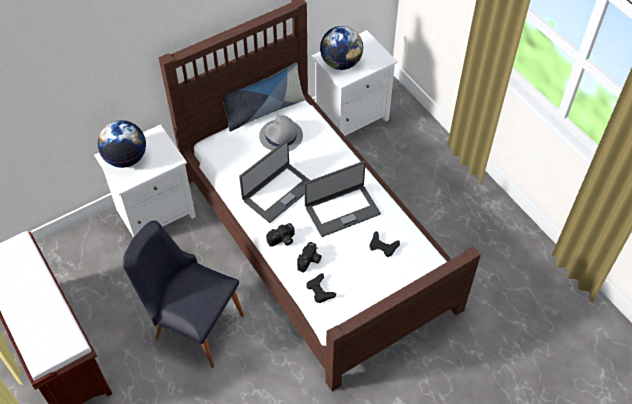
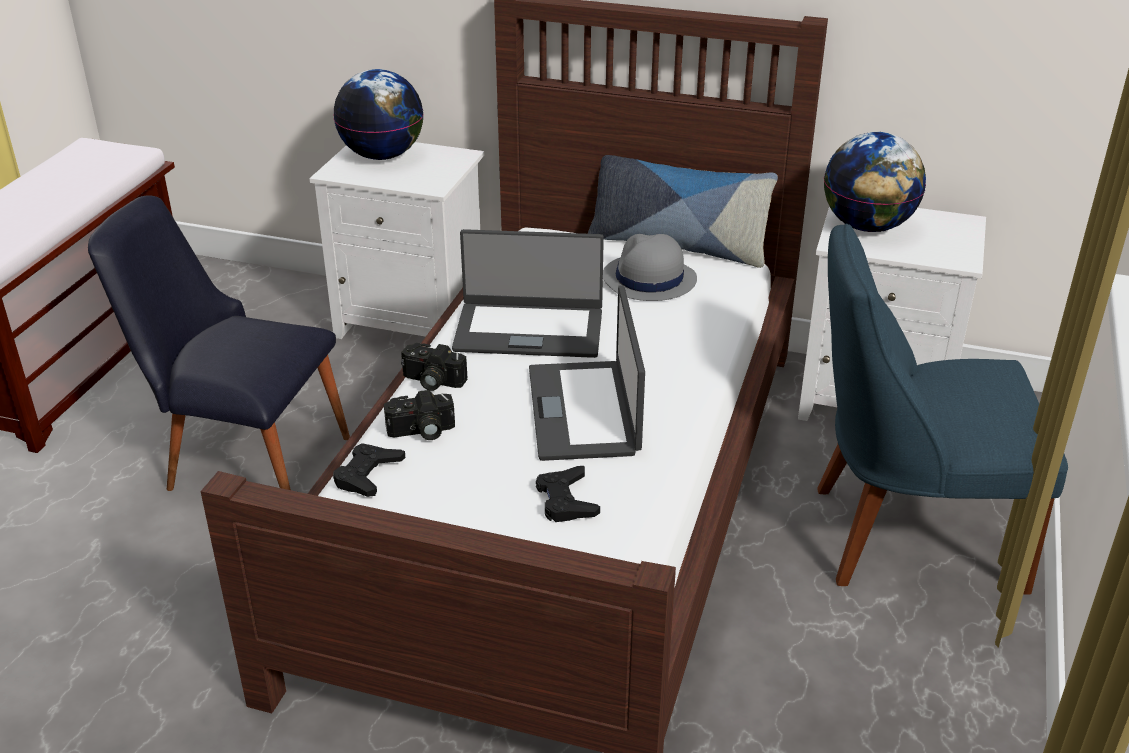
camera: 50 degrees right, 20 degrees down
(192, 323) = (243, 459): black chair -> black chair turned 60 degrees counterclockwise
(342, 210) = (585, 411): laptop -> laptop turned 60 degrees clockwise
(418, 165) = (906, 536): none -> blue chair

